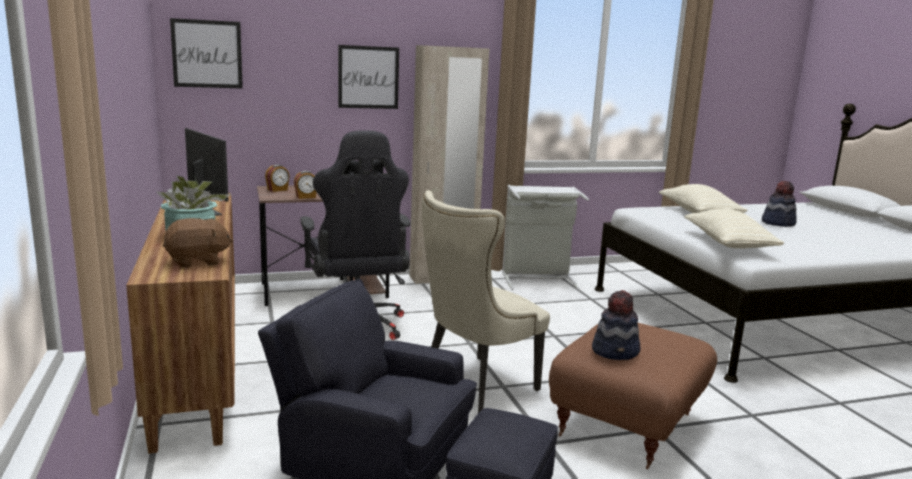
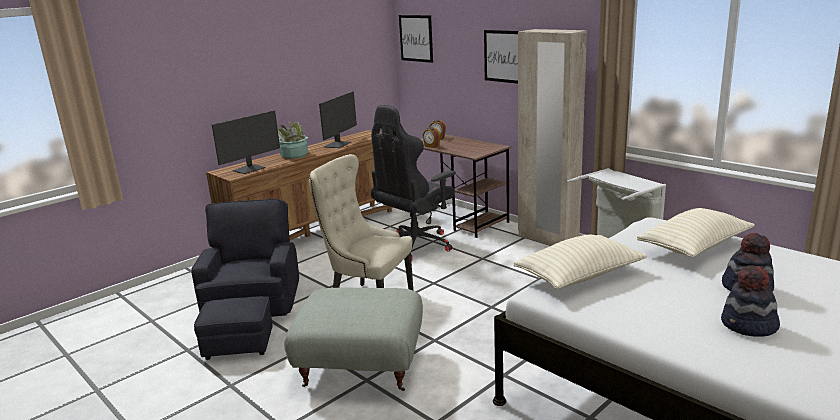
camera: 65 degrees right, 5 degrees up
(197, 261) = (250, 169): brown plush toy -> monitor
(616, 351) = (328, 300): hat -> hat (748, 326)
(629, 426) = (360, 368): brown ottoman -> grey ottoman

